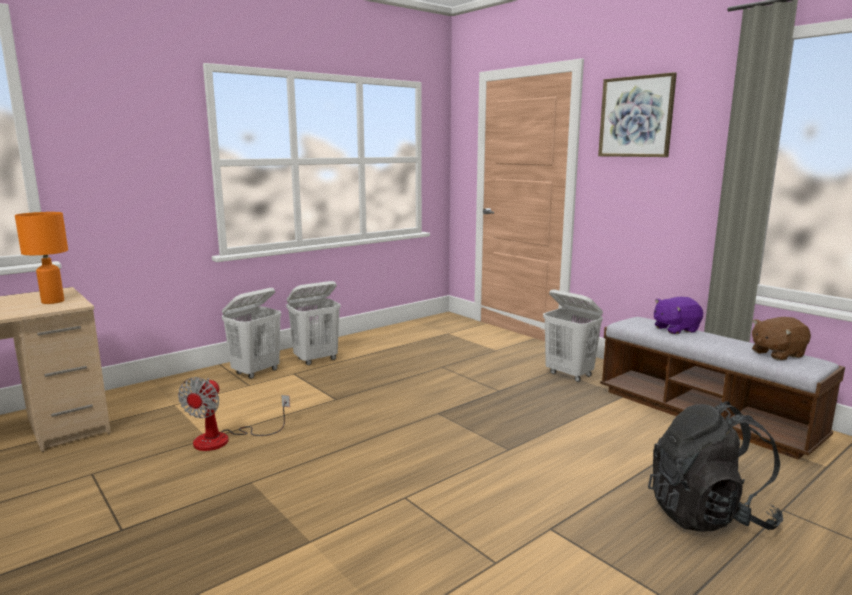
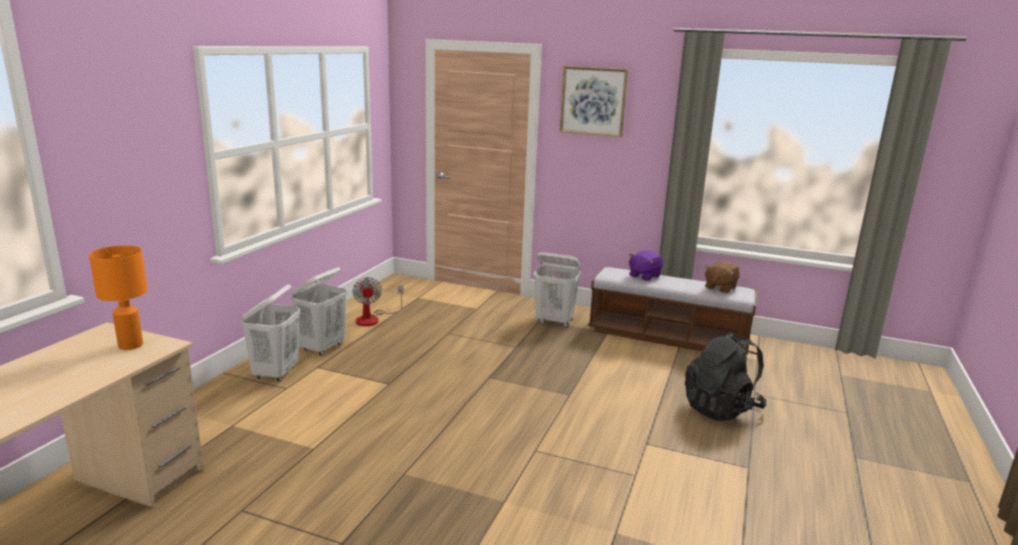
camera: 30 degrees left, 5 degrees up
(224, 439) = (332, 445): fan -> fan (373, 318)

